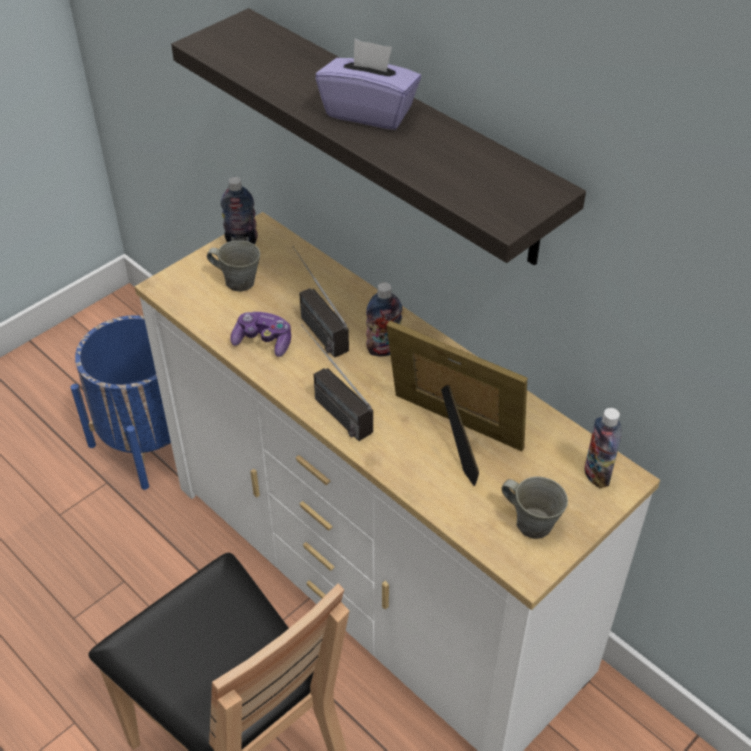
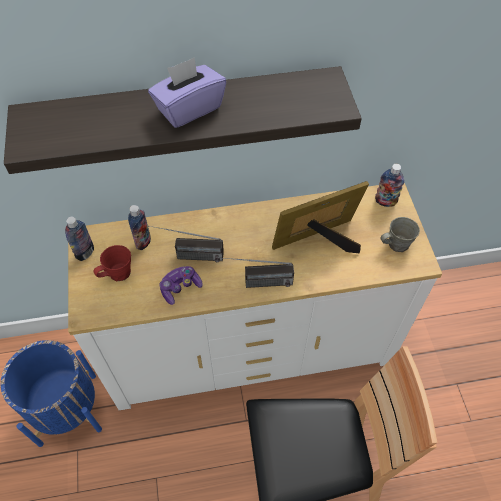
camera: 55 degrees left, 10 degrees up
(238, 281) = (118, 273): grey mug -> red mug
(383, 349) = (235, 235): bottle -> bottle (143, 242)

